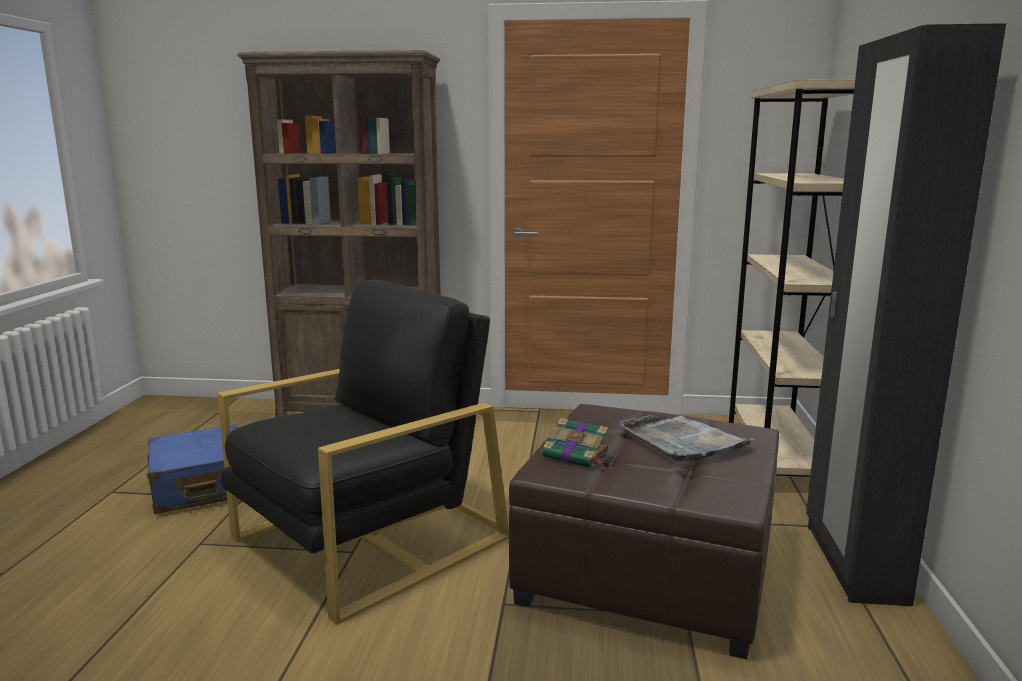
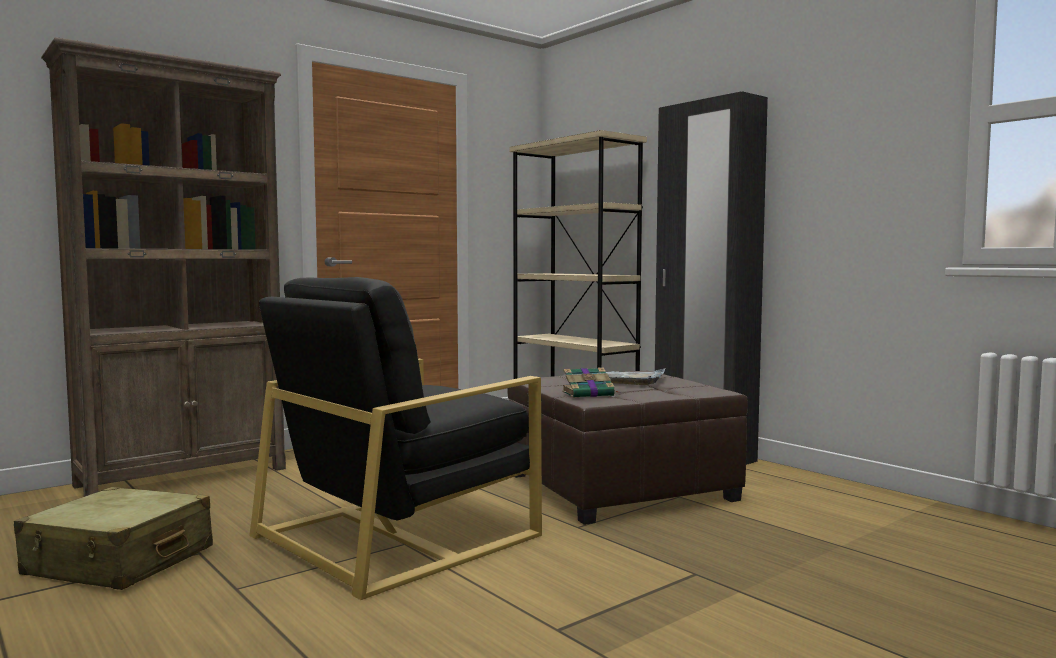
camera: 45 degrees left, 10 degrees down
(200, 487) = (119, 562): blue suitcase -> beige suitcase
(367, 539) = (398, 534): black armchair -> black armchair turned 135 degrees counterclockwise

